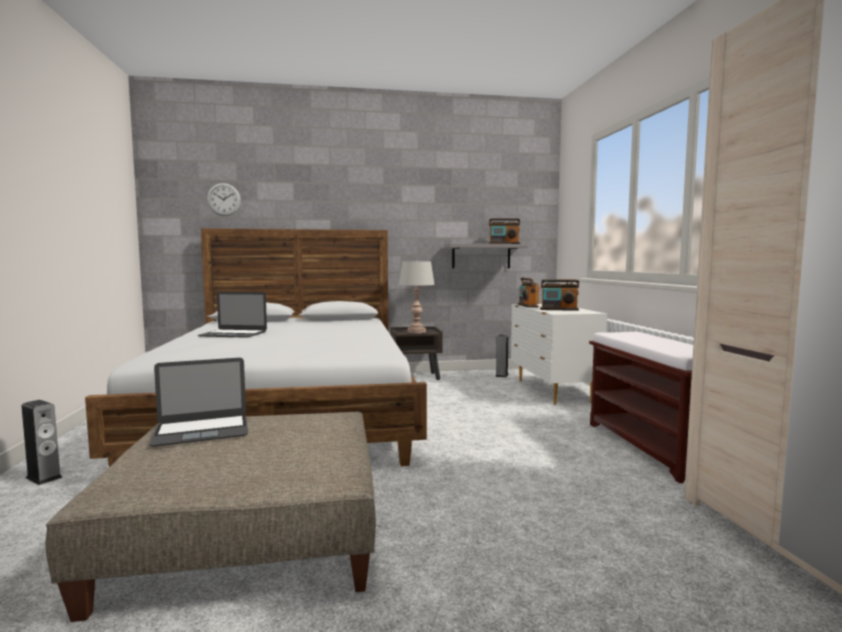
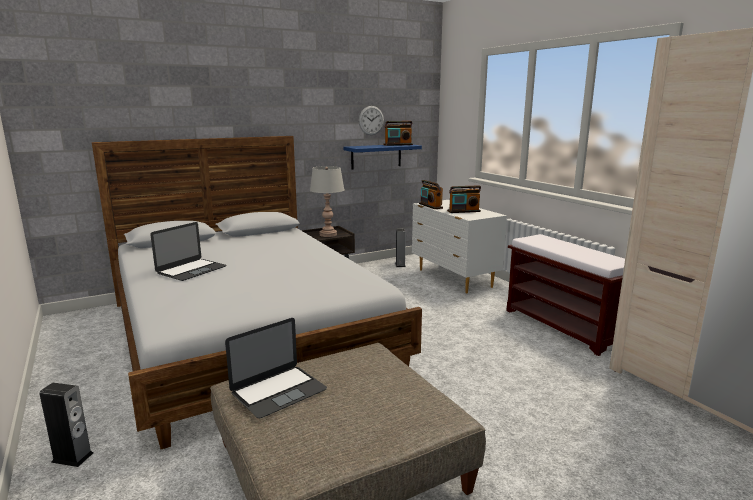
camera: 20 degrees left, 10 degrees up
(224, 199) = (112, 107): wall clock -> wall clock (371, 120)
(233, 334) = (191, 270): laptop -> laptop turned 45 degrees counterclockwise
(481, 256) = (376, 156): grey shelf -> blue shelf

